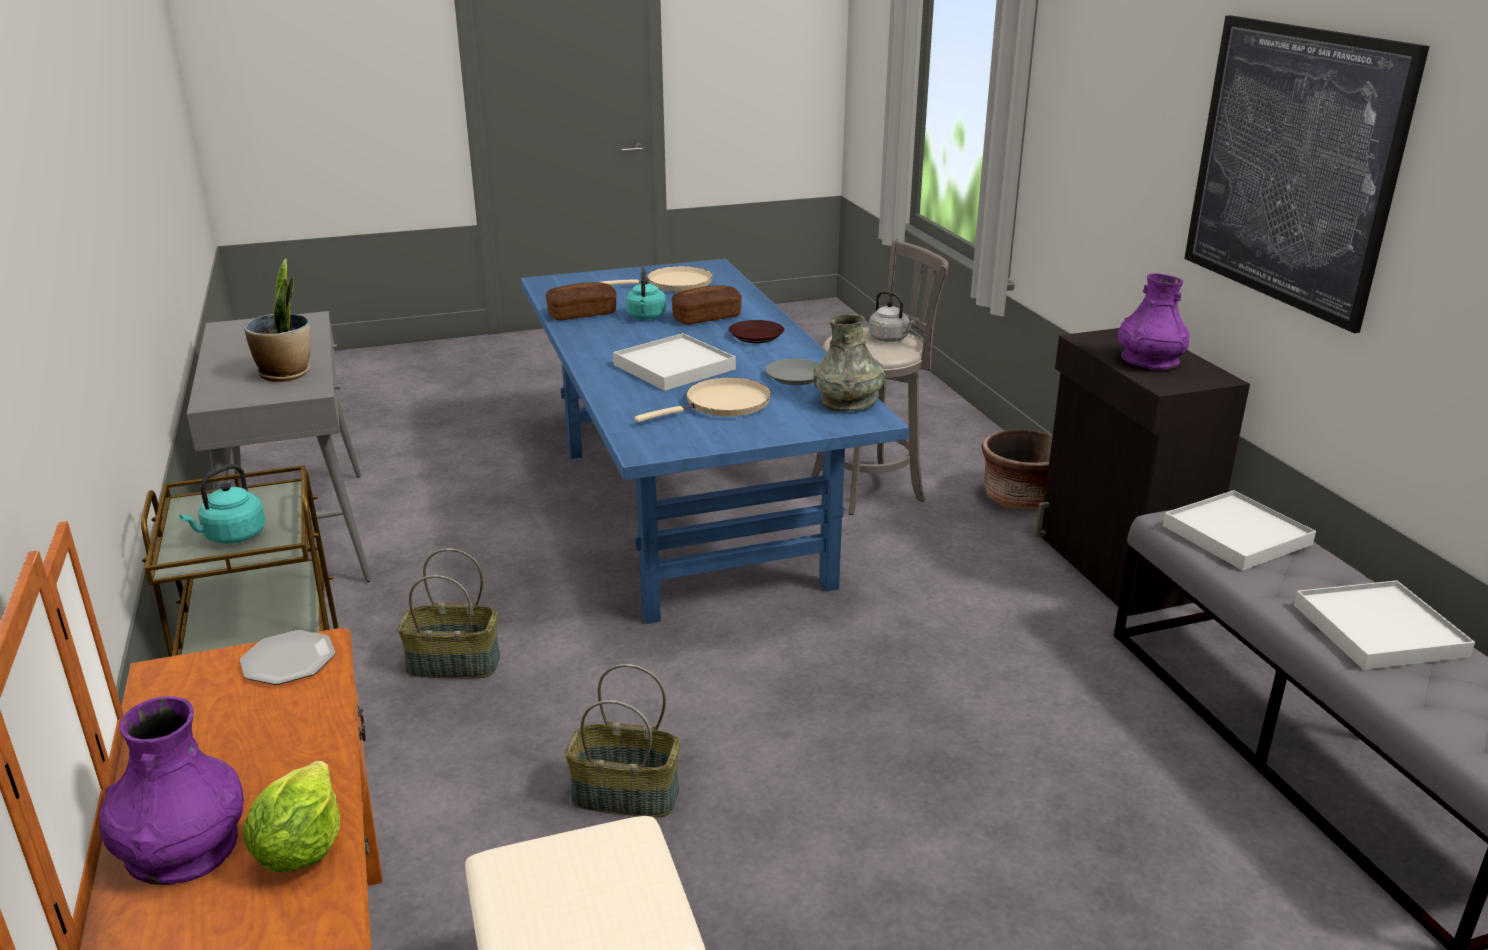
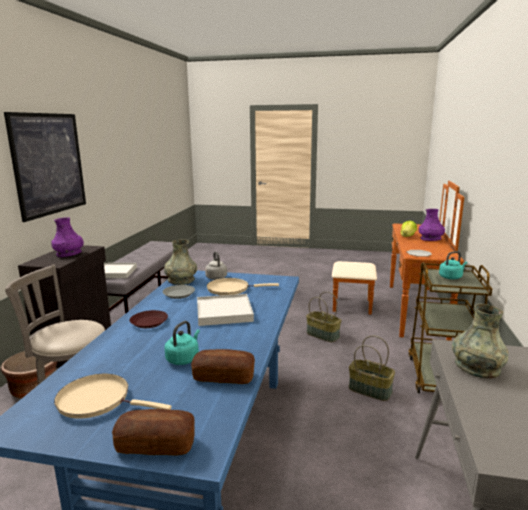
camera: 150 degrees left, 10 degrees down
(286, 374) = (477, 368): potted plant -> grey vase
(706, 318) = (148, 346): bread -> bread (156, 445)
(890, 339) = (61, 327): grey kettle -> grey kettle (216, 277)
(1379, 630) = (141, 255): white tray -> none

